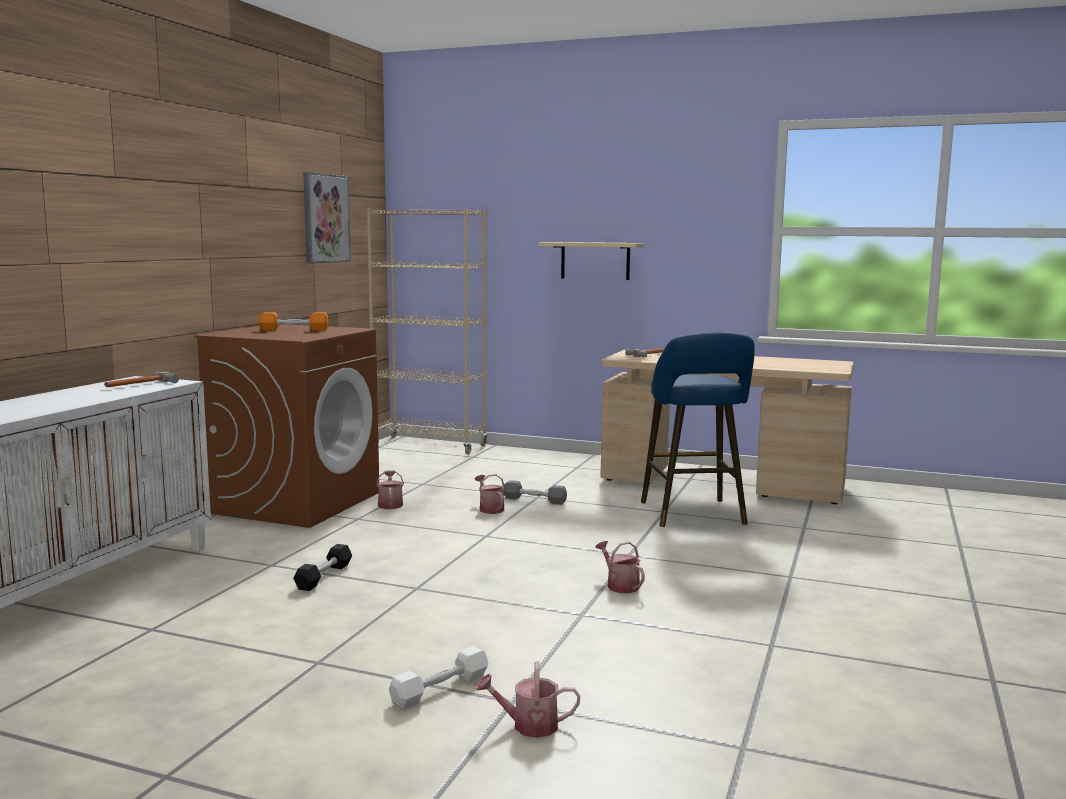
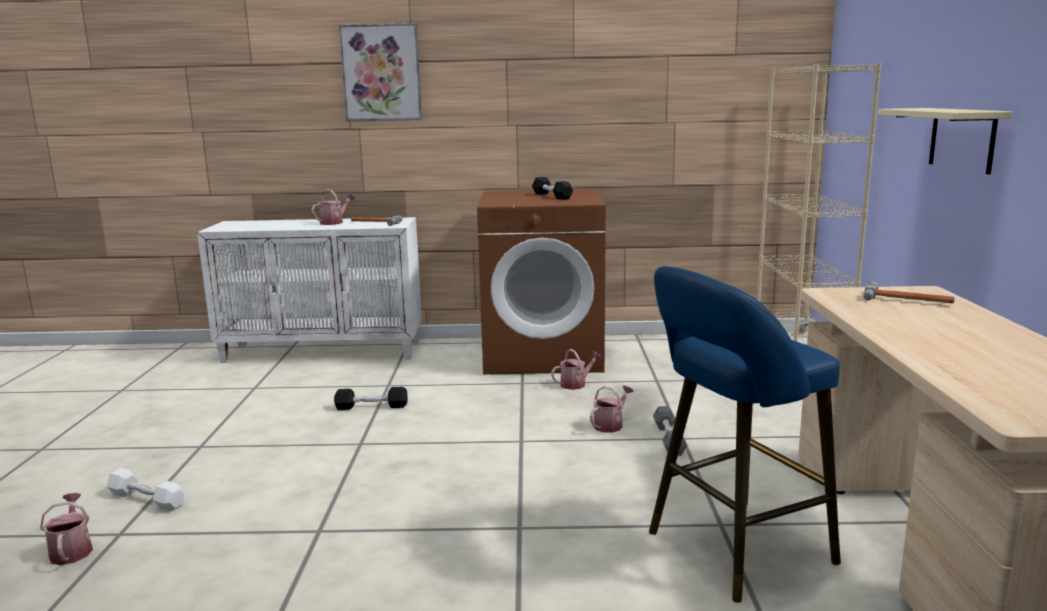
camera: 70 degrees right, 5 degrees up
(294, 330) = (551, 196): orange dumbbell -> black dumbbell
(325, 218) = (696, 83): picture -> picture (381, 73)
(620, 585) = (413, 538): watering can -> watering can (334, 222)

